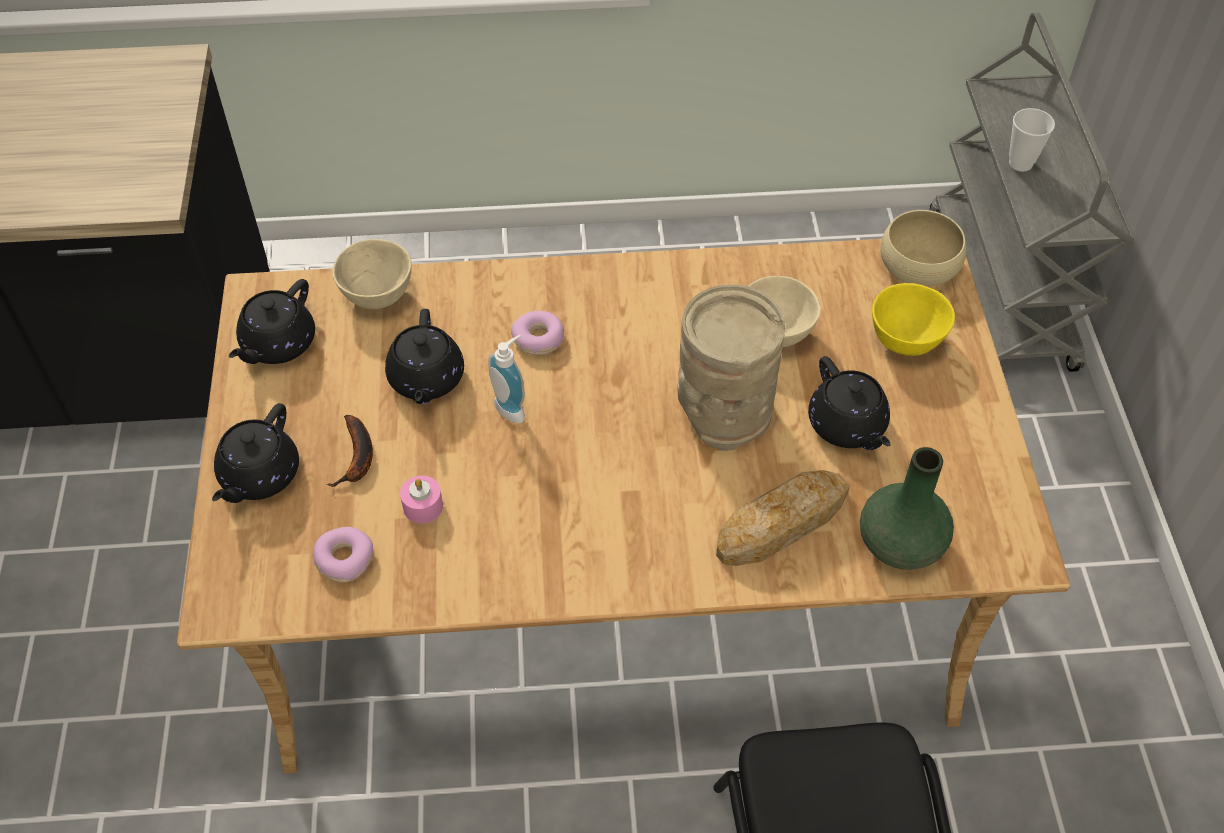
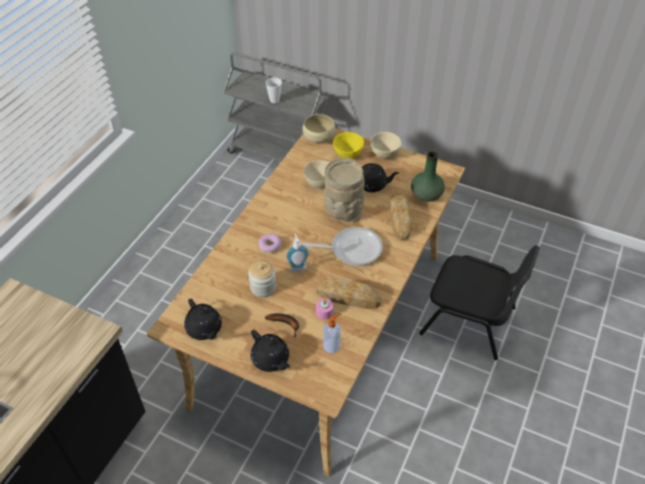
camera: 60 degrees left, 5 degrees down
(344, 559) = (332, 345): donut -> soap dispenser
(377, 296) = (206, 286): beige bowl -> beige bowl (385, 154)
(426, 379) = (263, 287): black teapot -> jar
(488, 530) = (348, 297): none -> bread
(624, 475) = (351, 249): none -> frying pan

